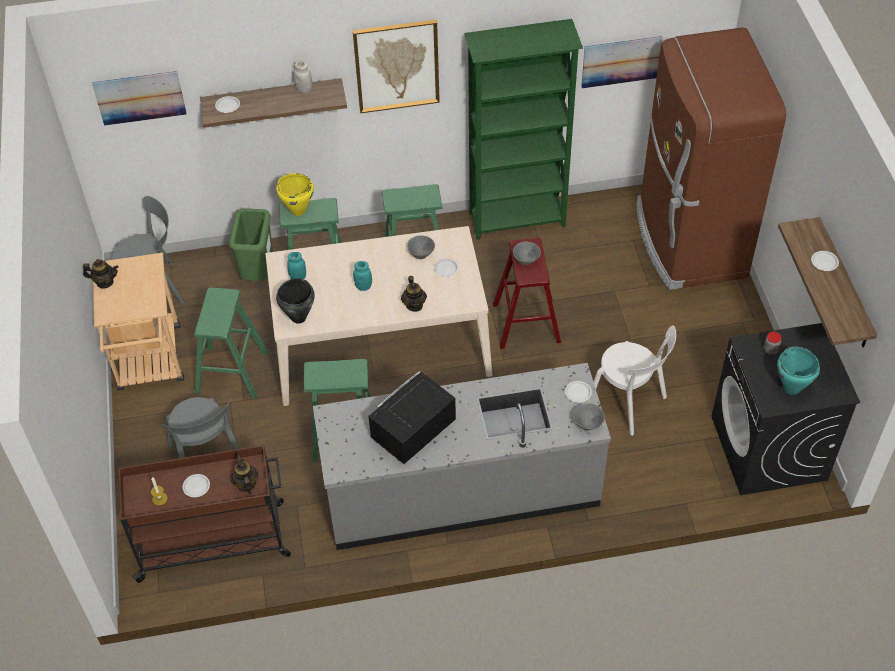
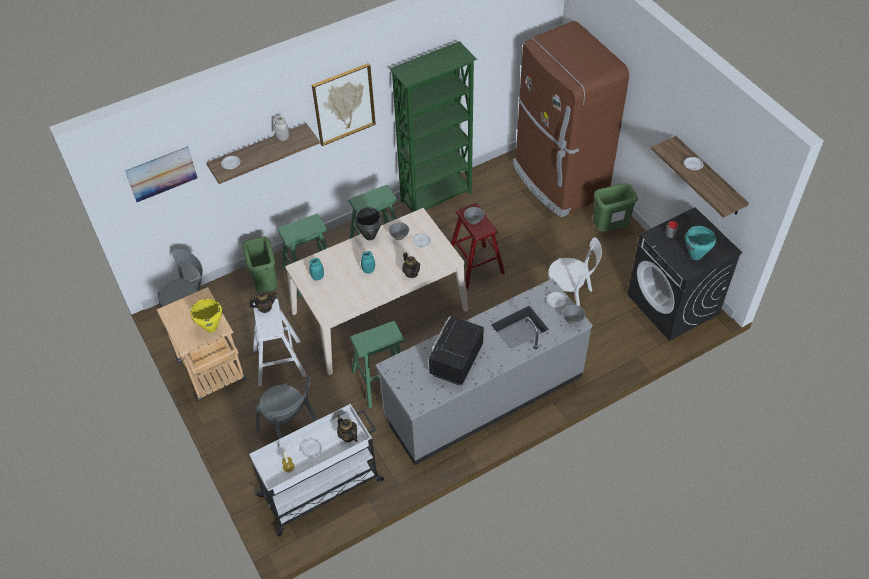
camera: 20 degrees left, 0 degrees up
(104, 282) = (173, 321): teapot -> teapot (265, 307)
(214, 541) = (322, 488): brown cart -> white cart
(231, 372) = (279, 362): green stool -> white stool
(298, 210) = (294, 229): yellow cooking pot -> yellow cooking pot (211, 327)
(298, 317) = (331, 305): black cooking pot -> black cooking pot (369, 236)
(621, 61) = (492, 65): picture -> none
(728, 323) = (609, 228): none -> green trash can

